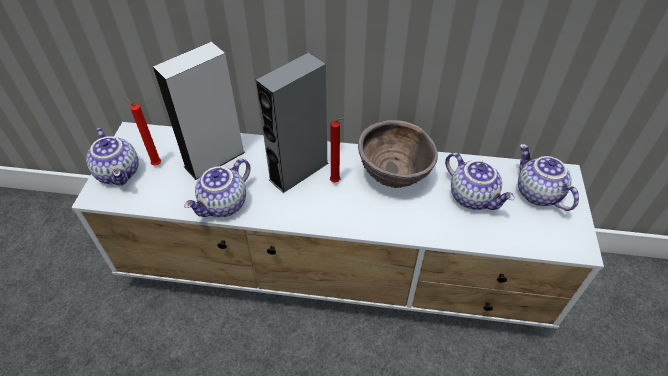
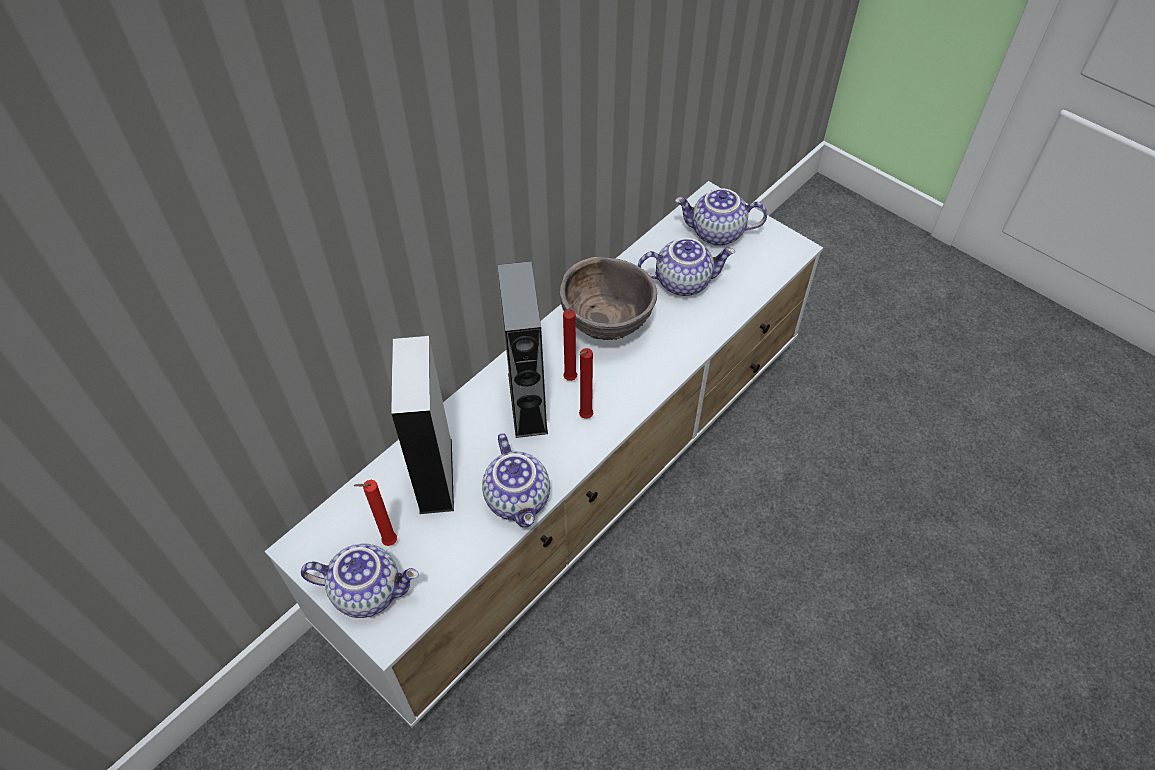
camera: 55 degrees left, 5 degrees up
(310, 204) = (584, 417): none -> red candle

